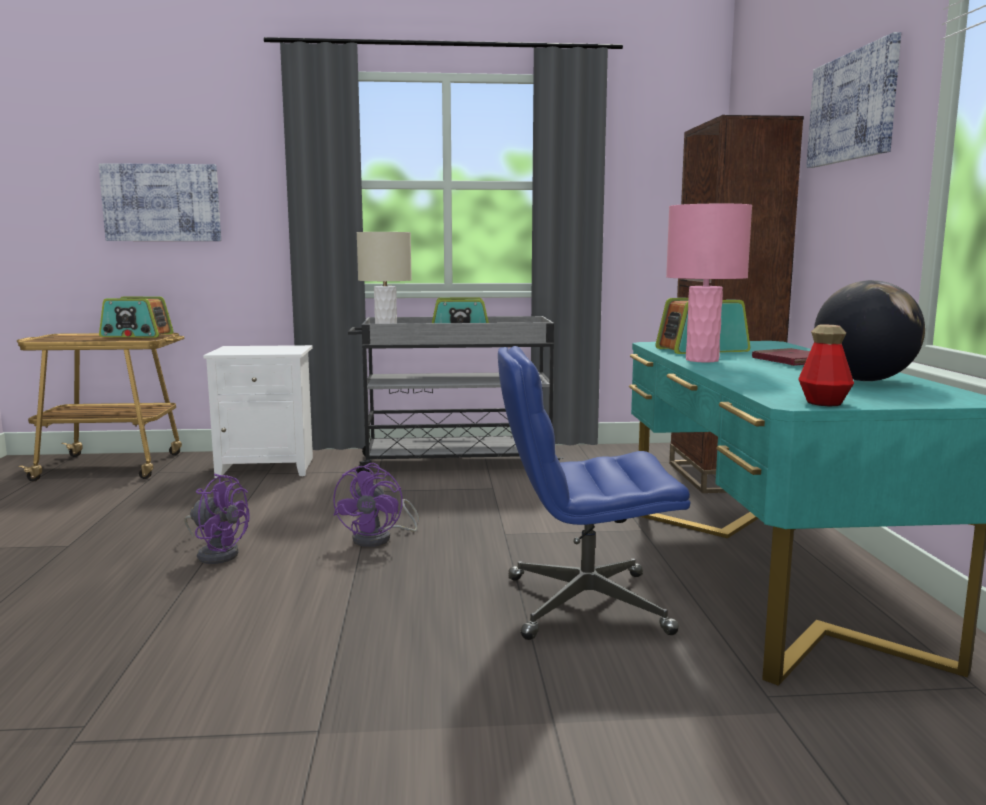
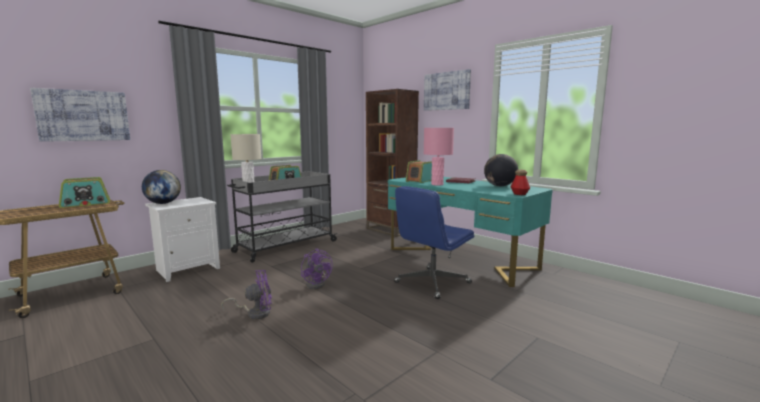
camera: 40 degrees left, 0 degrees up
(239, 348) = (163, 203): none -> globe

